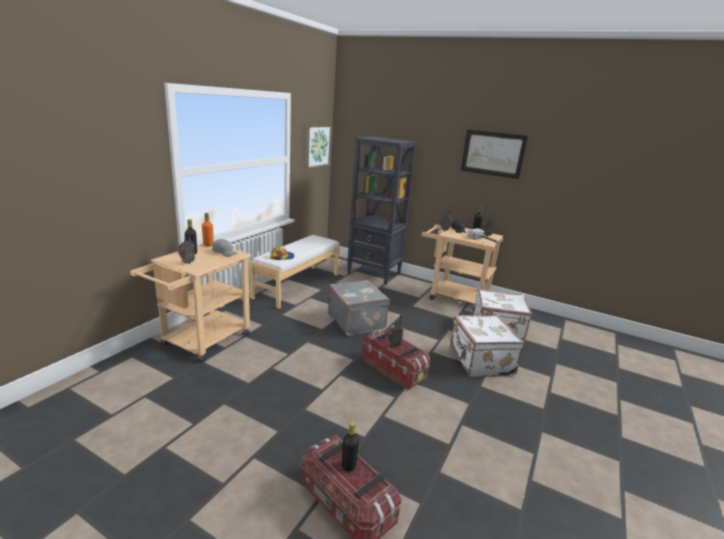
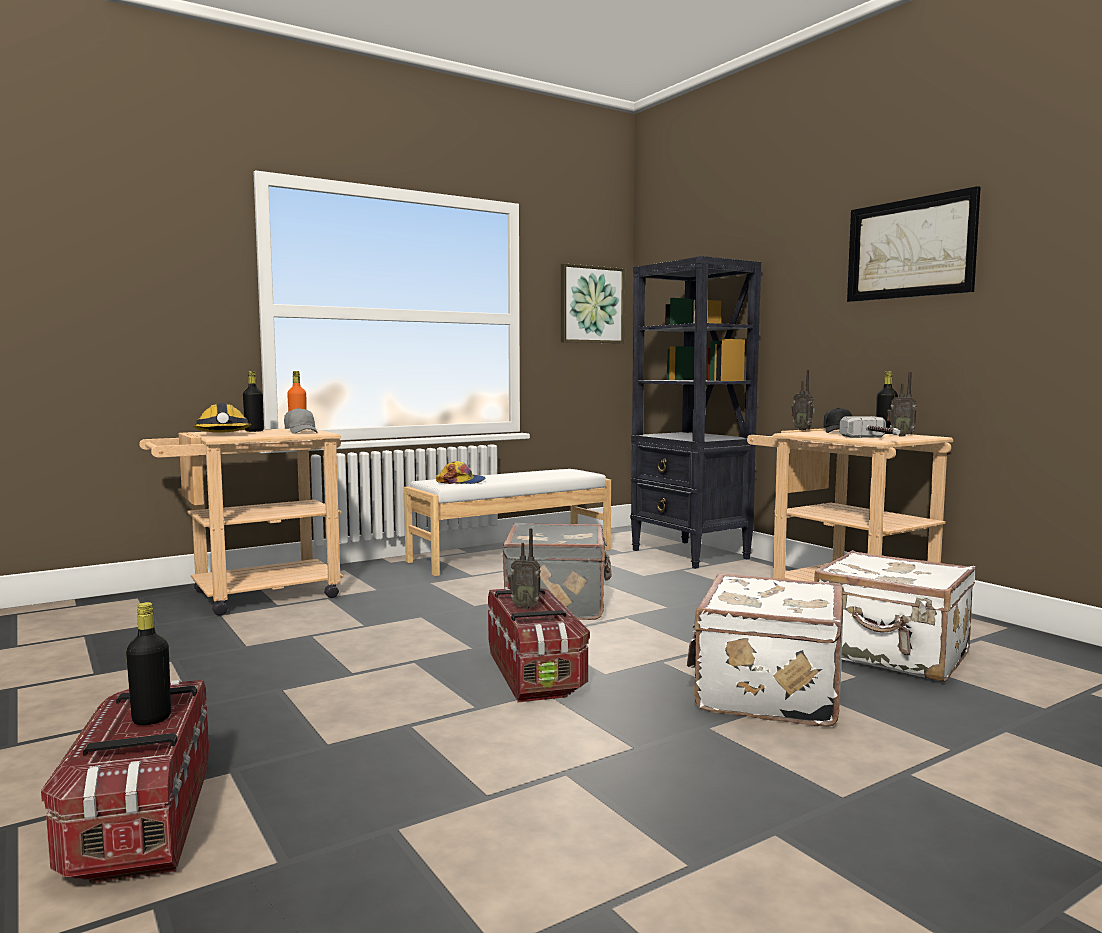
camera: 30 degrees right, 15 degrees down
(186, 263) = (223, 434): radio -> hard hat

